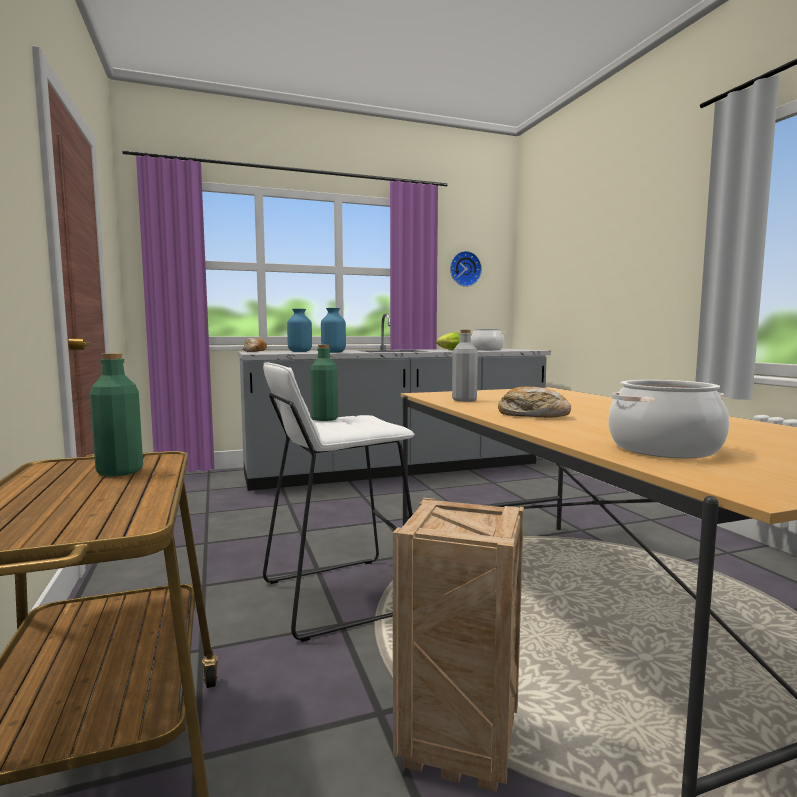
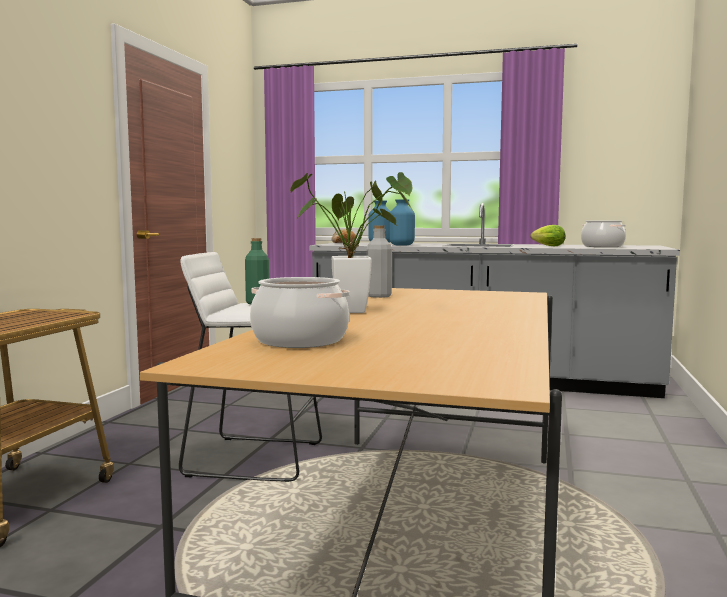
camera: 35 degrees right, 0 degrees up
(119, 471) = (40, 318): green bottle -> none
(462, 743) = (174, 558): crate -> none
(464, 269) = (606, 145): wall clock -> none
(532, 415) = (359, 311): bread -> potted plant

